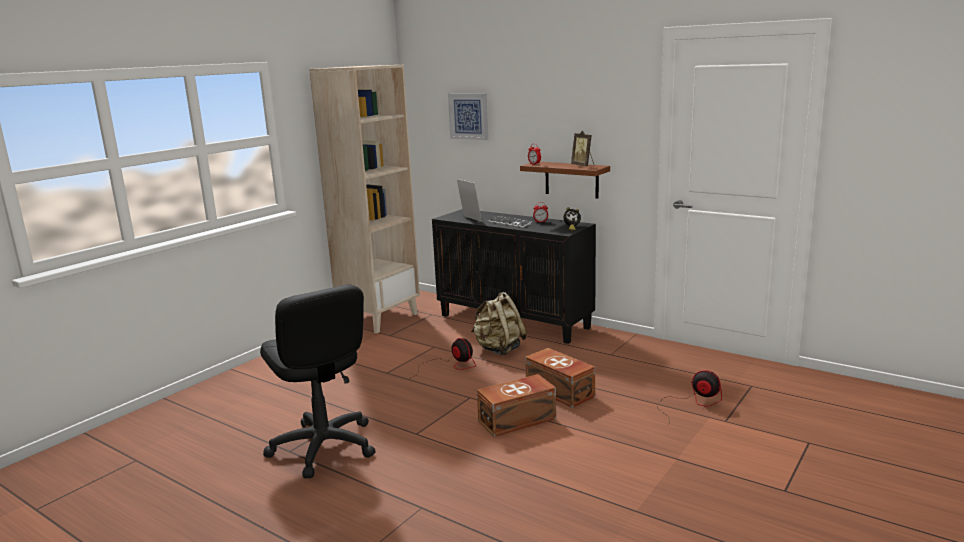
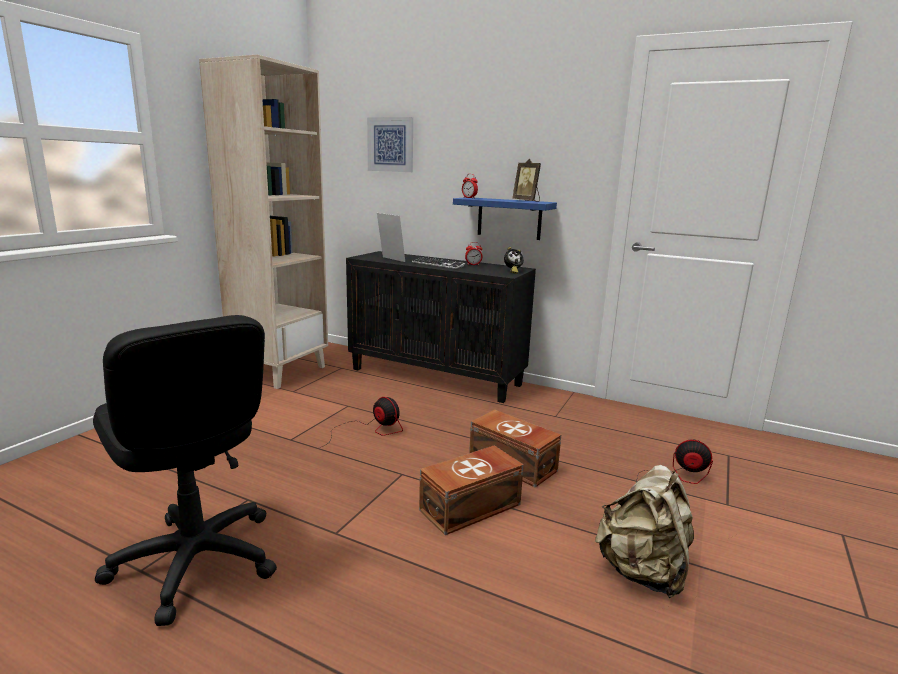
camera: 10 degrees left, 0 degrees up
(499, 349) = (426, 409): beige backpack -> beige backpack (642, 572)
(571, 179) = (509, 218): brown shelf -> blue shelf

